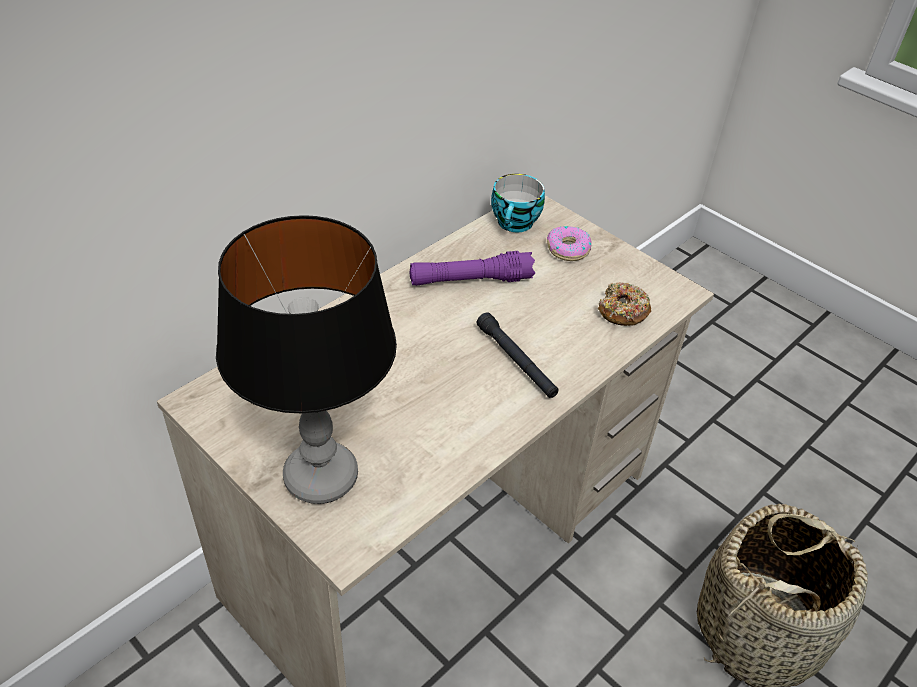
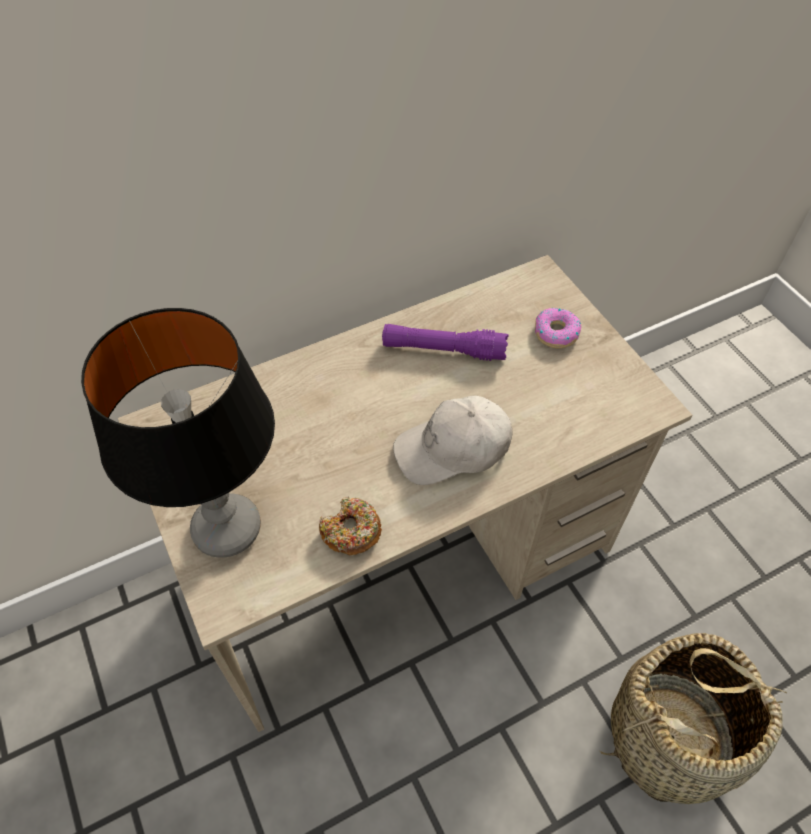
camera: 20 degrees right, 10 degrees up
(516, 224) = (514, 294): cup -> none
(516, 361) = (453, 449): black flashlight -> white cap
(622, 311) = (583, 416): donut -> donut (351, 531)

